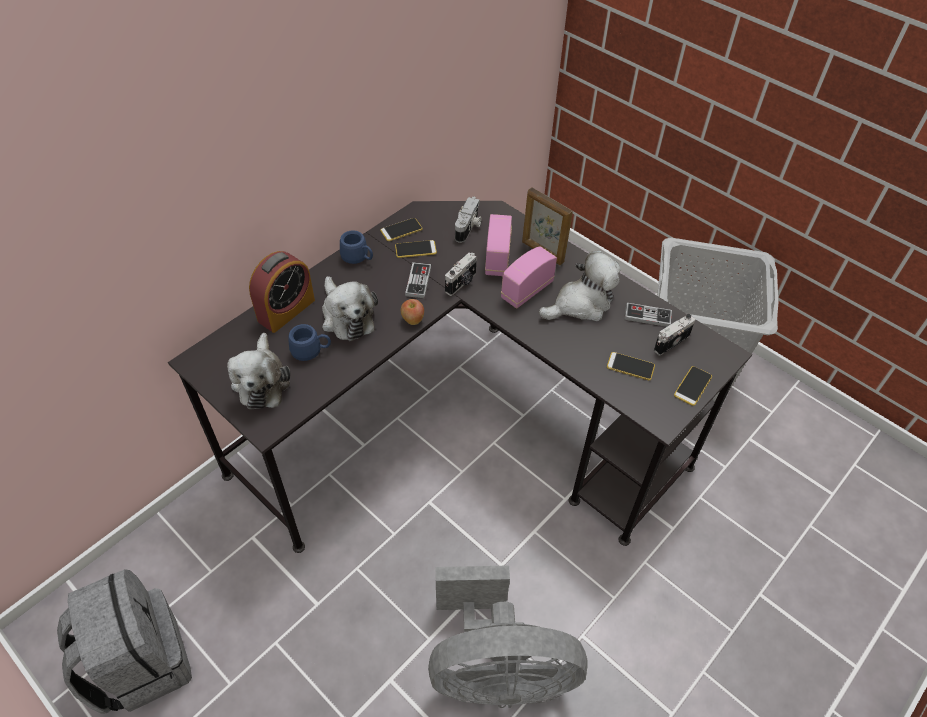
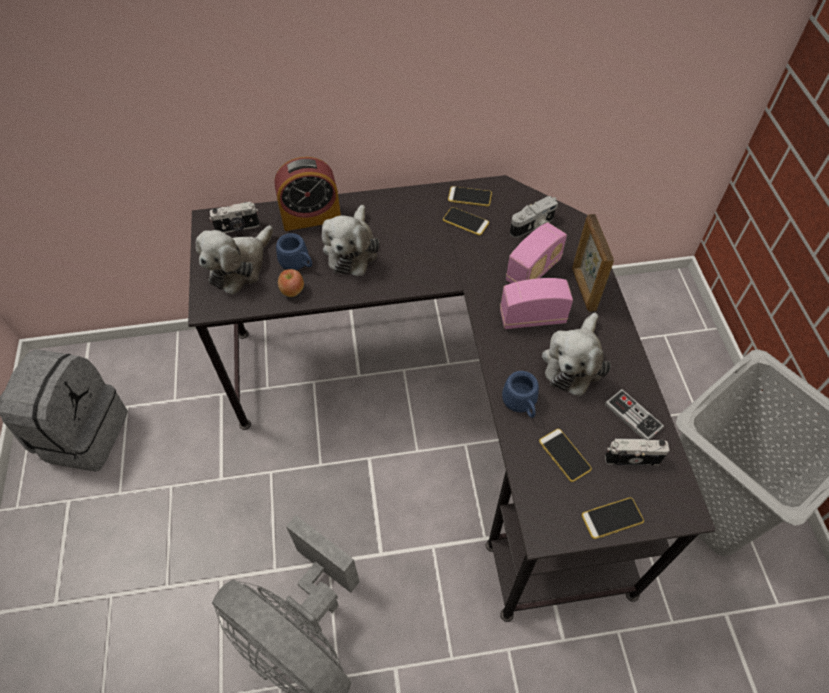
camera: 40 degrees right, 5 degrees up
(358, 258) = (409, 203): blue mug -> blue mug (521, 404)
(412, 320) = (403, 285): apple -> apple (292, 291)
(418, 281) = (440, 252): game controller -> none
(461, 283) = (477, 275): camera -> camera (237, 228)
(581, 304) = (573, 362): plush toy -> plush toy turned 105 degrees clockwise

